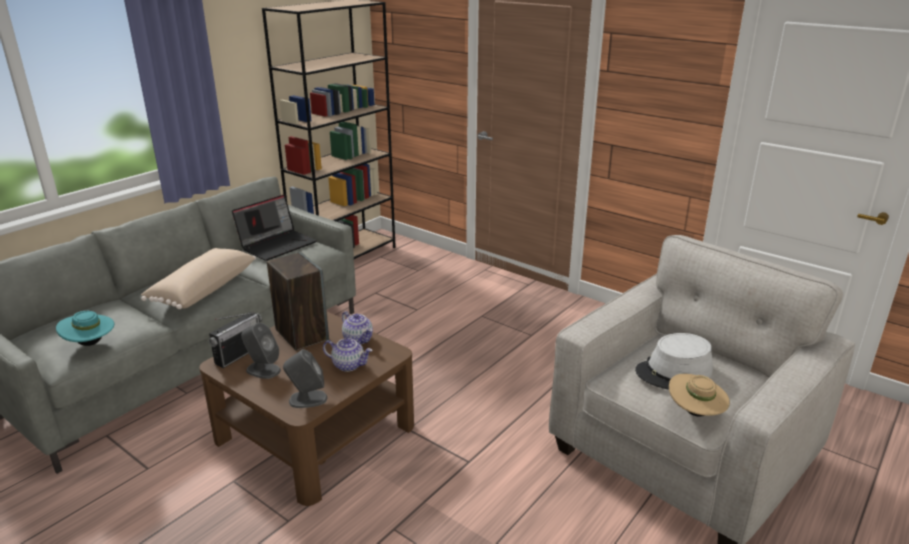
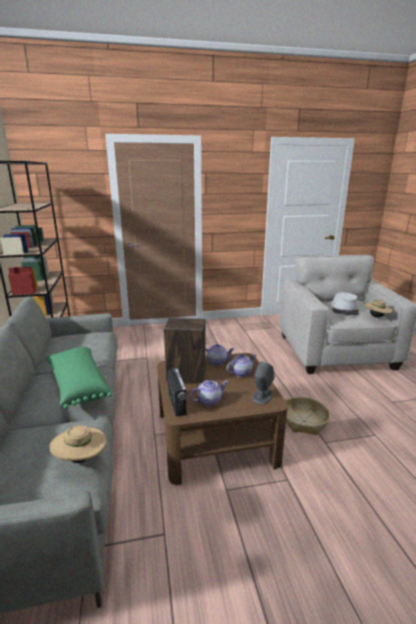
camera: 50 degrees left, 5 degrees down
(90, 344) = (81, 459): turquoise hat -> beige hat
(202, 289) = (77, 385): beige pillow -> green pillow
(263, 370) = (209, 401): grey speaker -> teapot
(277, 244) = (69, 342): laptop -> none
(423, 491) = (304, 421): none -> basket

